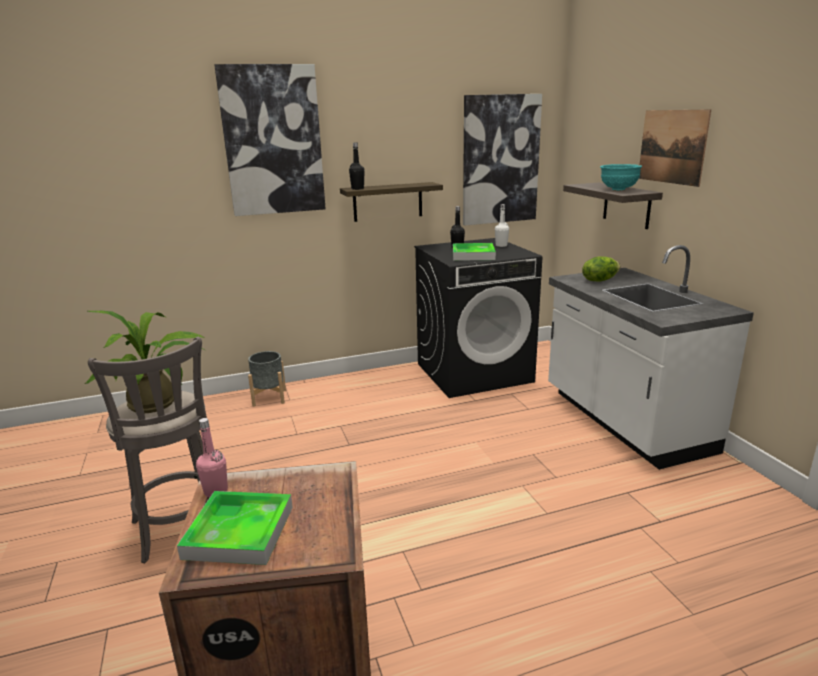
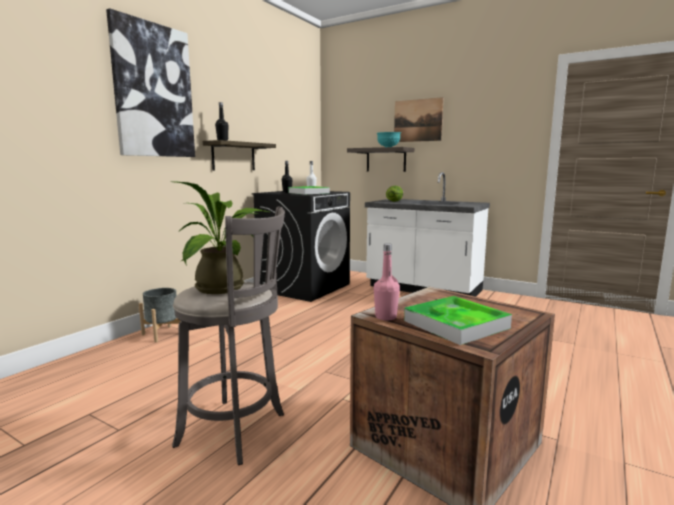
camera: 40 degrees left, 10 degrees down
(500, 160) = (294, 134): picture -> none

